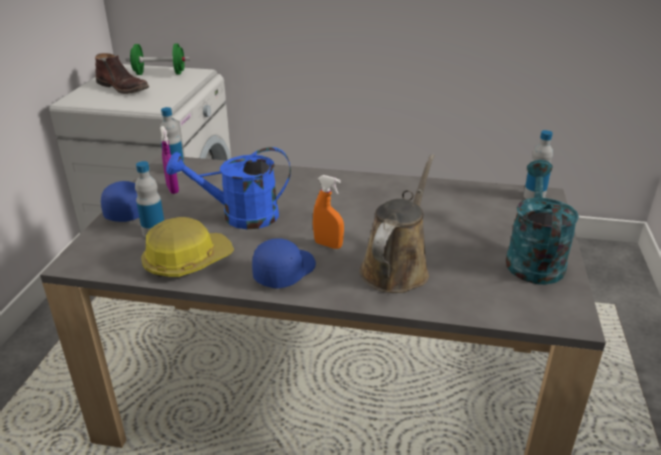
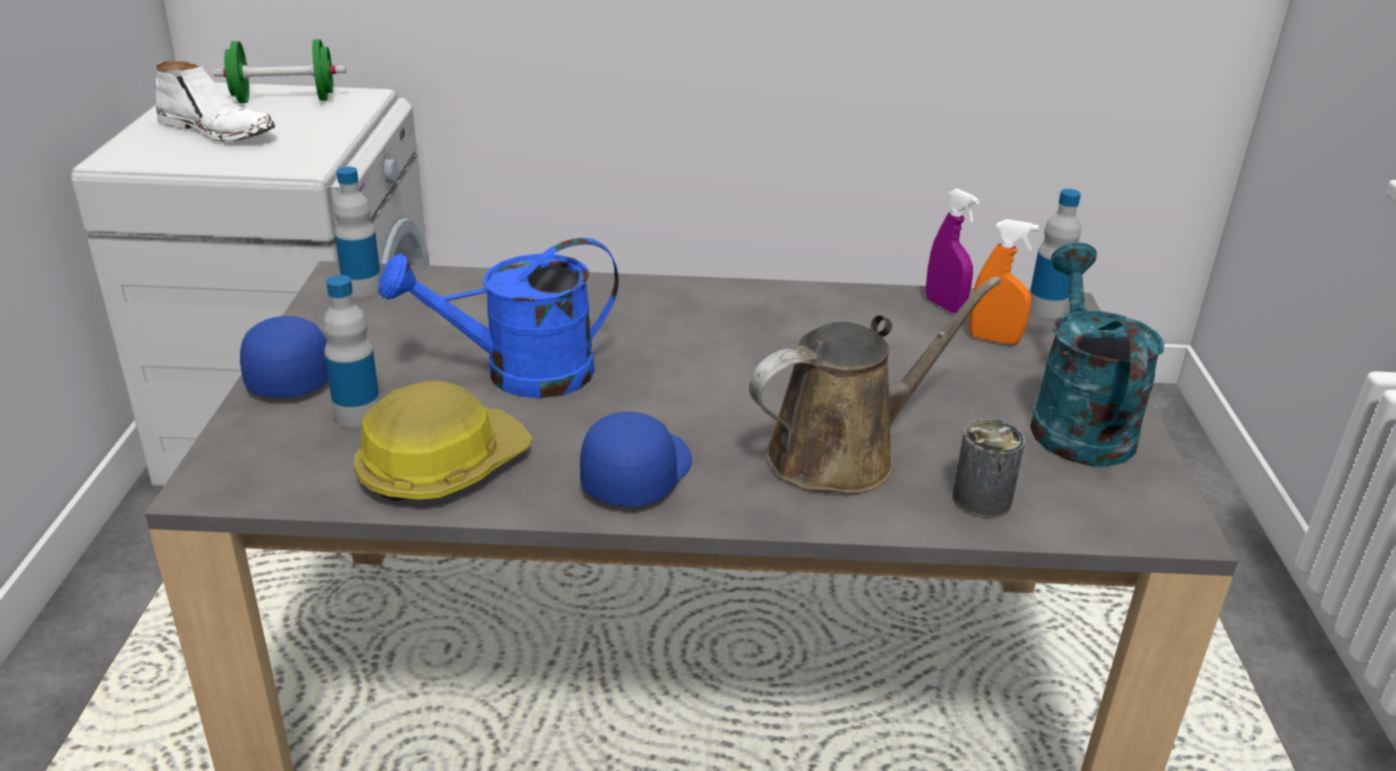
camera: 10 degrees left, 0 degrees up
(124, 88) = (219, 130): brown boot -> white boot
(172, 189) = (369, 328): purple spray bottle -> purple spray bottle (944, 306)
(328, 245) = (704, 418): orange spray bottle -> orange spray bottle (994, 339)
(396, 268) = (842, 454): brown watering can -> brown watering can turned 45 degrees clockwise
(466, 298) = (981, 500): none -> can

